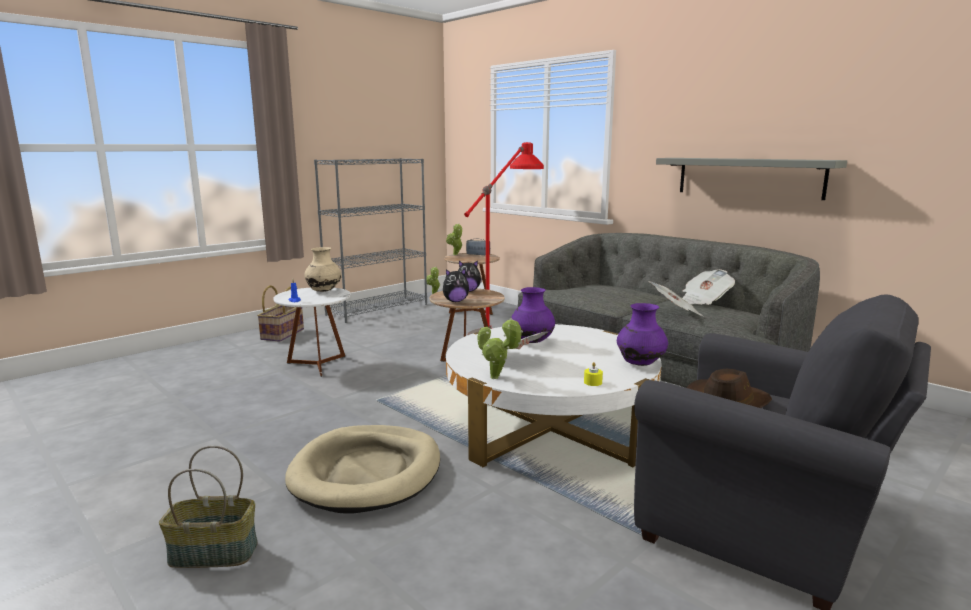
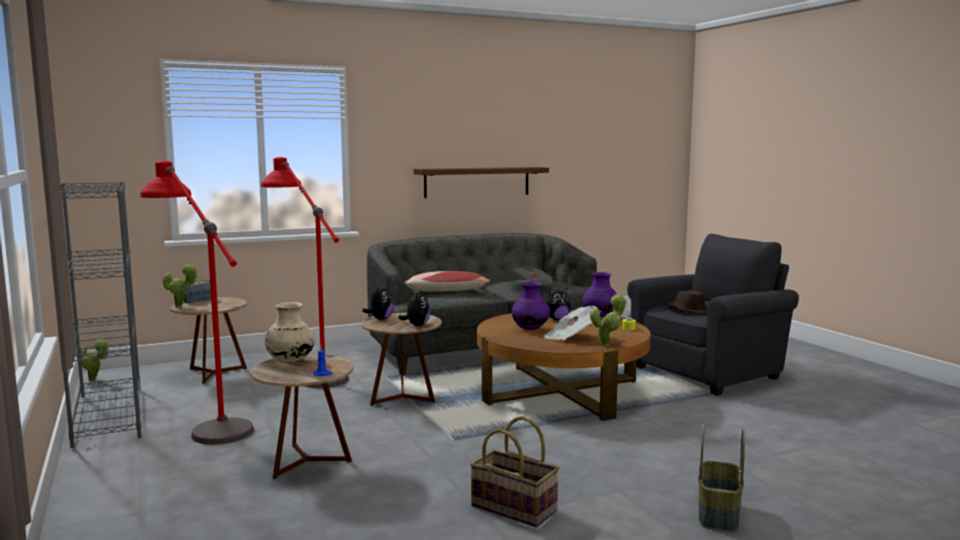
camera: 70 degrees left, 5 degrees down
(283, 334) = (127, 479): basket -> basket (515, 508)
(317, 365) = (307, 462): white side table -> brown side table
(367, 472) = (607, 454): beige dog bed -> none
(379, 328) = (205, 421): none -> red floor lamp
(549, 427) = (561, 391): white coffee table -> brown coffee table
(593, 347) = (557, 319): none -> plush toy
(599, 291) = (446, 291): none -> pillow
(704, 301) = (509, 278): newspaper -> none
(748, 177) = (477, 182): grey shelf -> brown shelf

